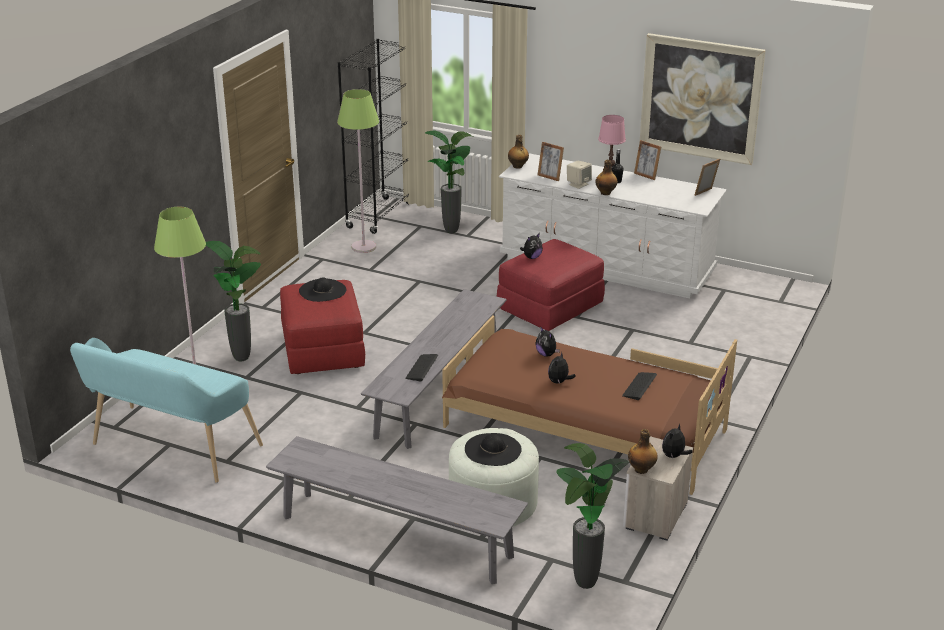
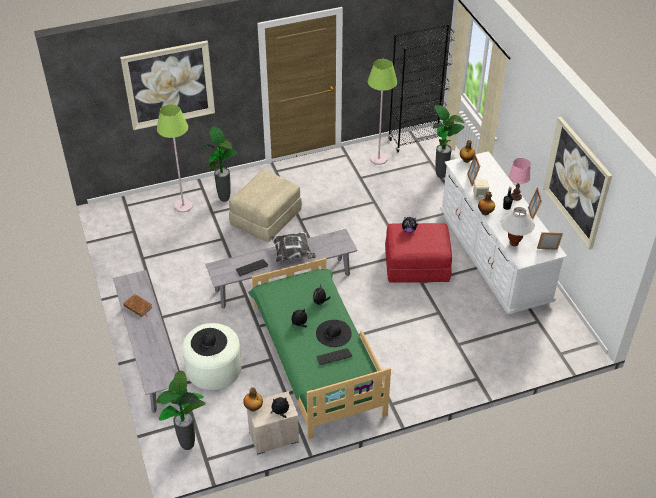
camera: 45 degrees right, 15 degrees up
(133, 193) = (169, 85): none -> picture
(170, 448) = (131, 234): turquoise bench -> none
(322, 290) = (273, 185): black hat -> black hat (333, 333)
(322, 350) = (266, 218): red ottoman -> beige ottoman
(349, 471) = (138, 307): none -> brown book
(445, 334) = (293, 253): none -> pillow
(583, 429) = (316, 358): brown bed -> green bed
(670, 201) = (513, 243): none -> white table lamp

